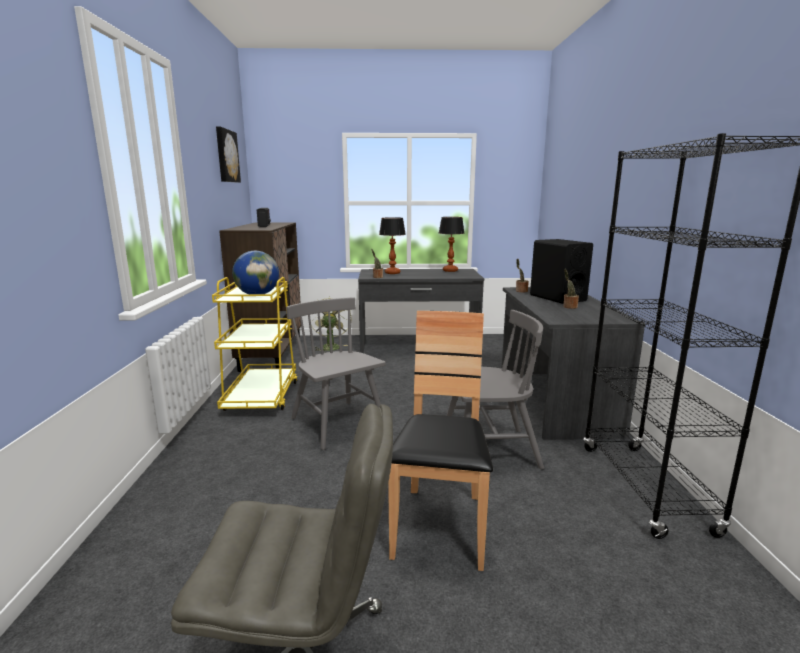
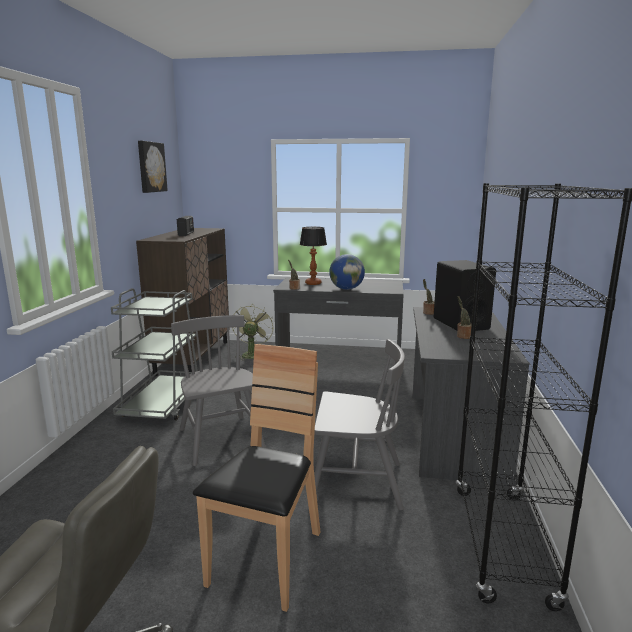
camera: 10 degrees right, 0 degrees up
(257, 295) = (157, 307): globe -> globe (346, 289)
(261, 397) = (163, 405): yellow cart -> grey cart
(450, 270) = (375, 282): table lamp -> none

